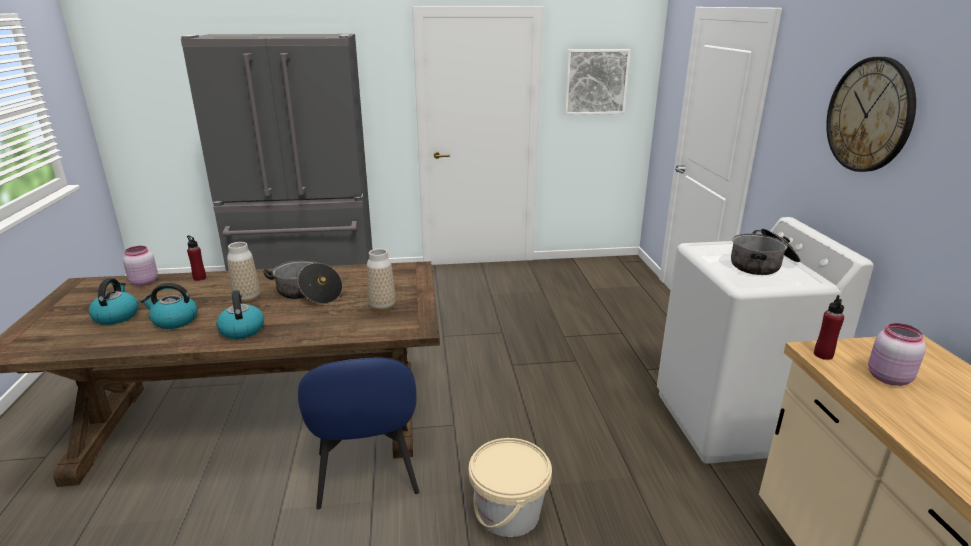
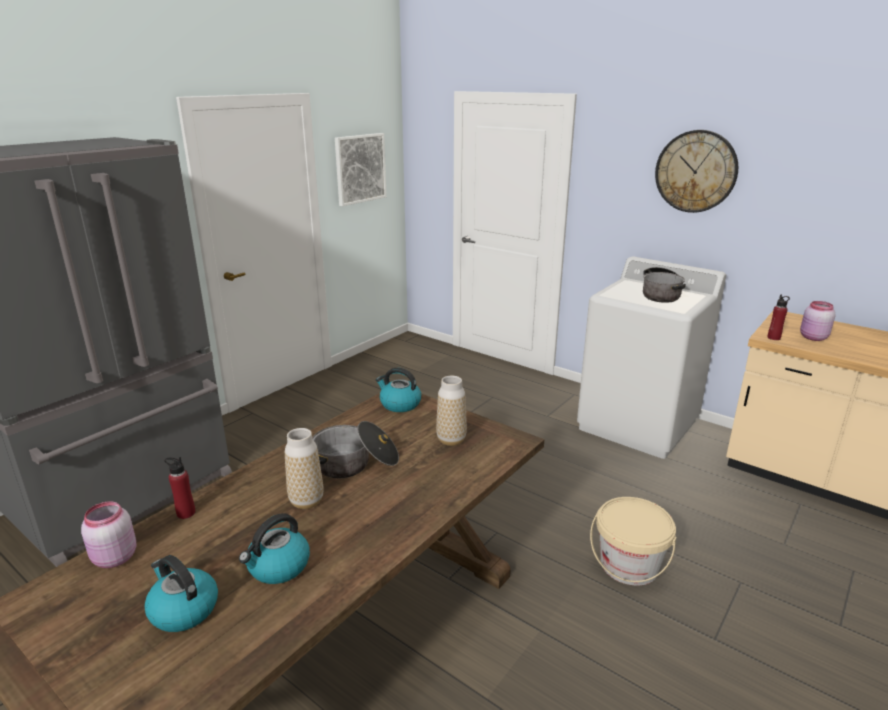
camera: 45 degrees left, 0 degrees up
(242, 330) = (376, 529): kettle -> kettle (399, 404)
(367, 475) = (502, 616): blue chair -> none

